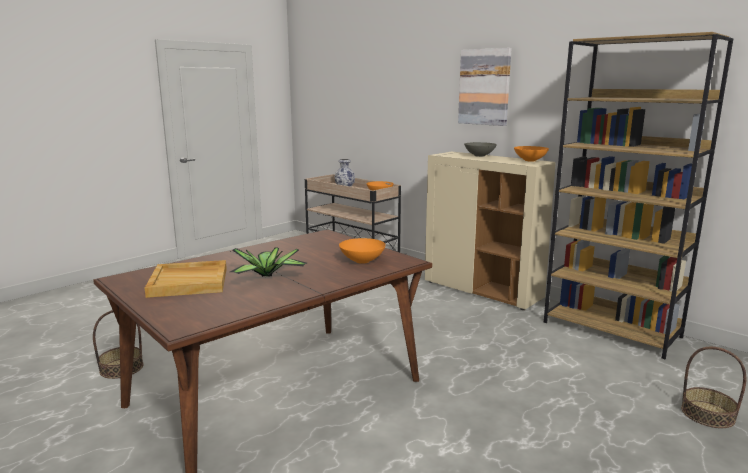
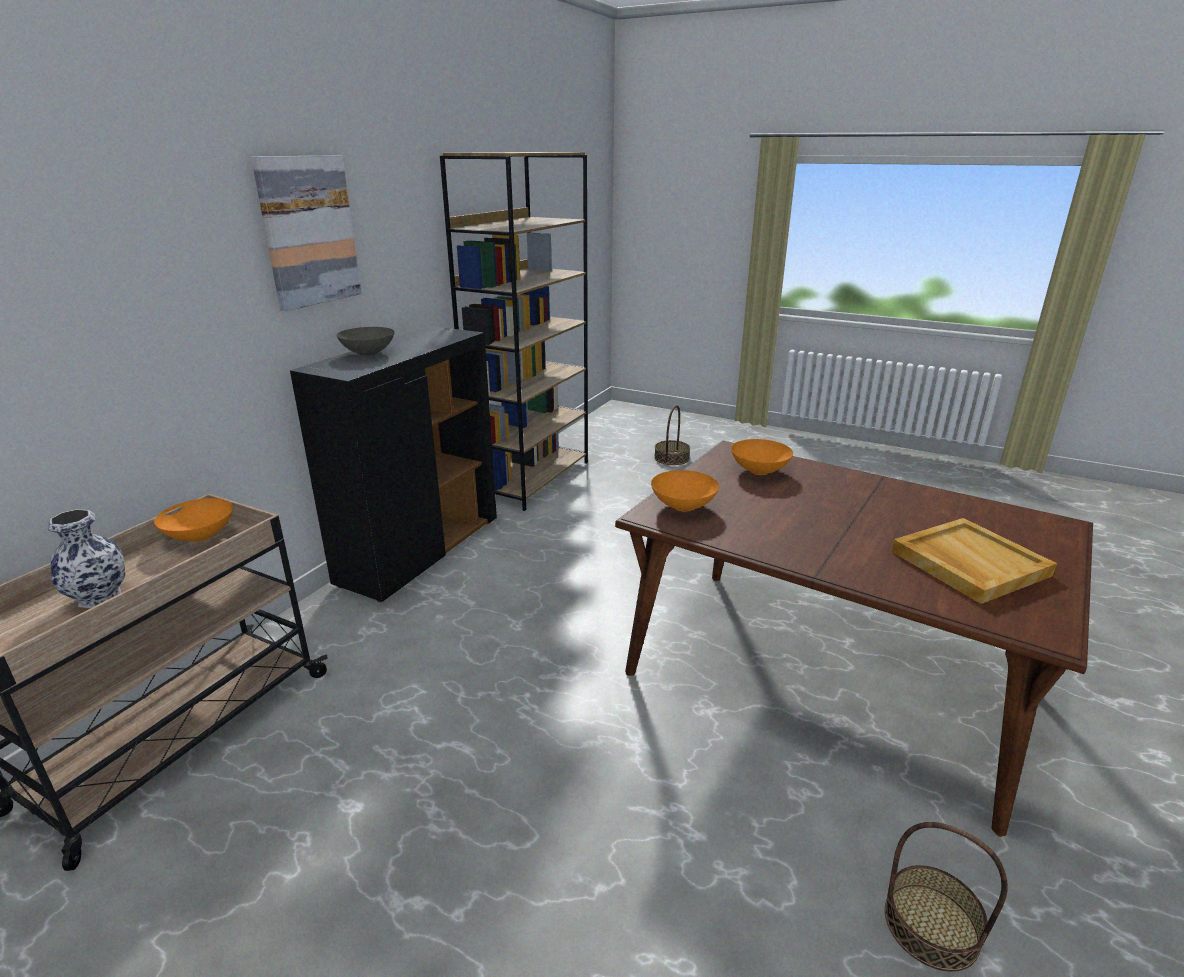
camera: 105 degrees left, 10 degrees up
(268, 276) = (878, 514): potted plant -> none
(483, 290) = (420, 551): beige cabinet -> black cabinet
(530, 160) = (424, 333): orange bowl -> orange bowl (682, 506)

